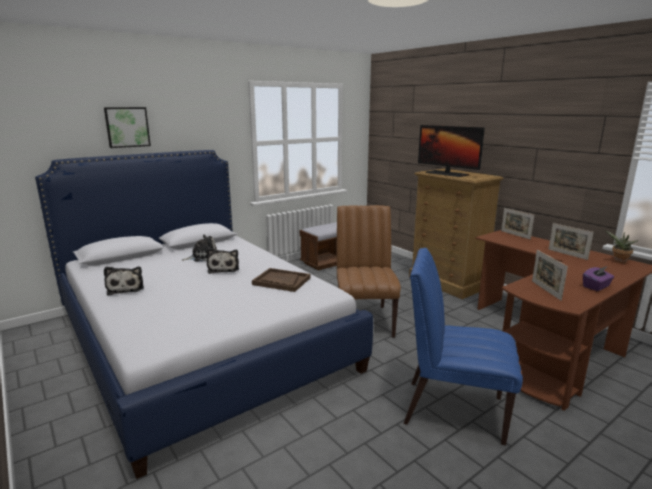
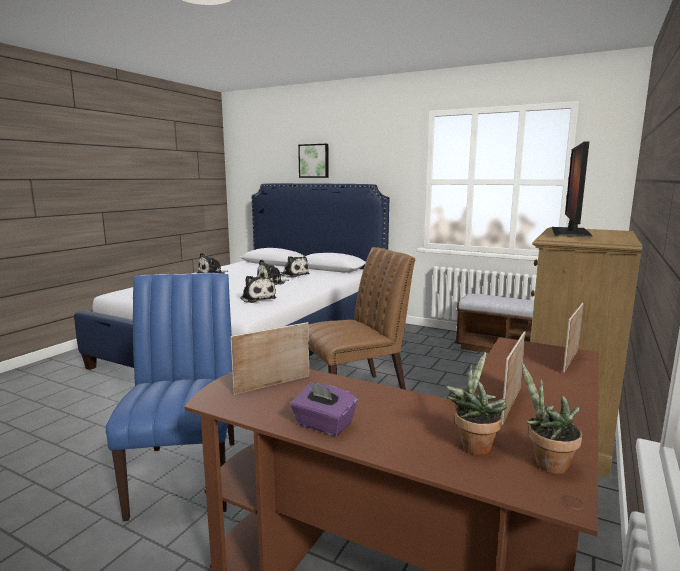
camera: 65 degrees right, 5 degrees down
(281, 281) = (257, 298): brown tray -> plush toy
(607, 267) = (474, 444): none -> potted plant

